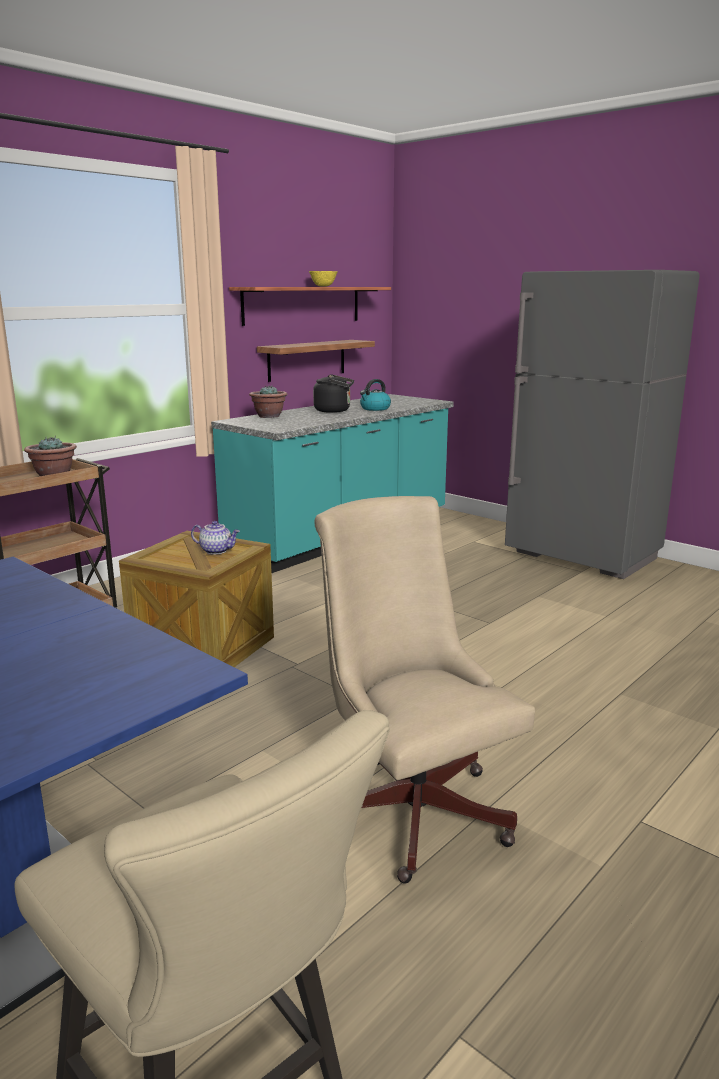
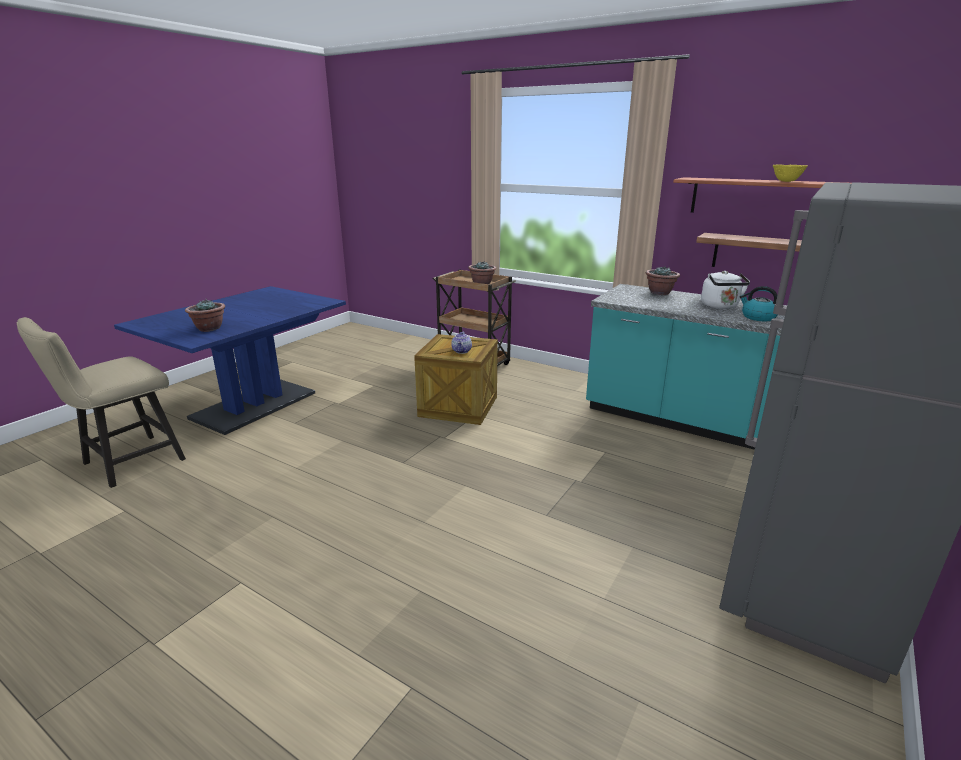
camera: 80 degrees right, 5 degrees up
(94, 671) = (209, 328): none -> potted plant
(334, 411) = (720, 306): black kettle -> white kettle
(411, 804) = (283, 490): beige office chair -> none

